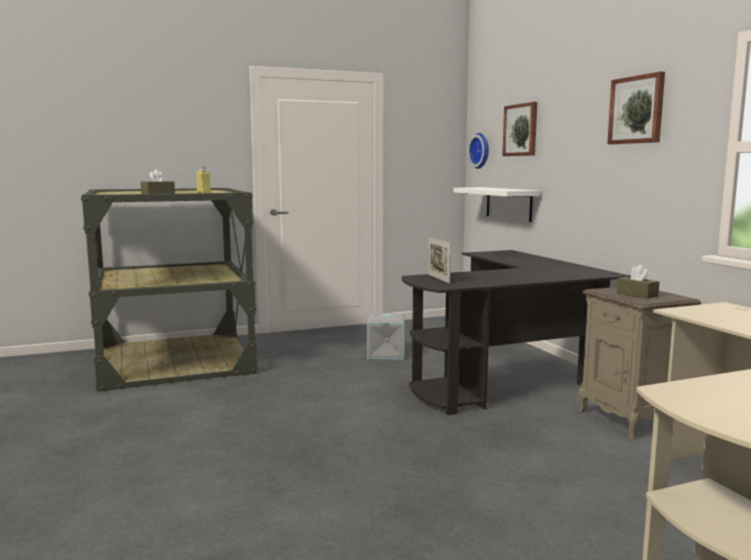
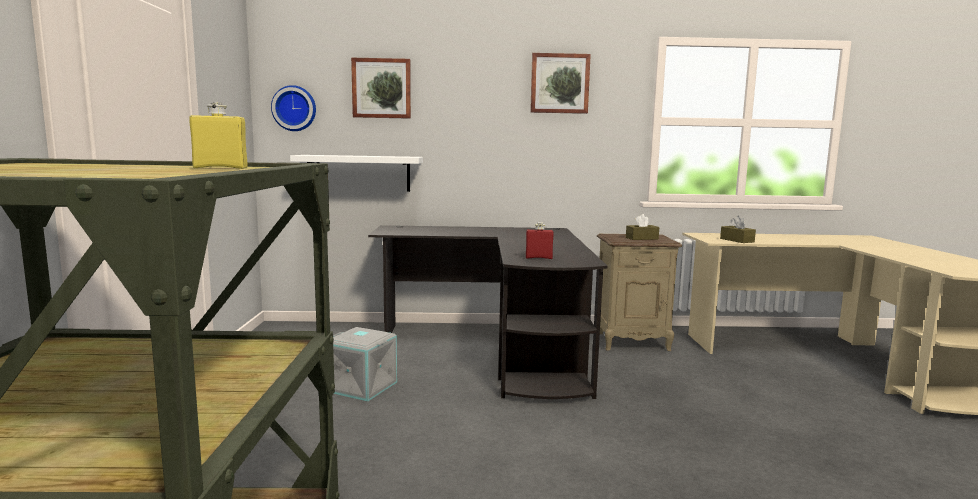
camera: 70 degrees left, 0 degrees up
(158, 194) = (165, 172): brown tissue box -> brown tissue box (737, 240)
(438, 278) = (538, 258): picture frame -> red bottle

